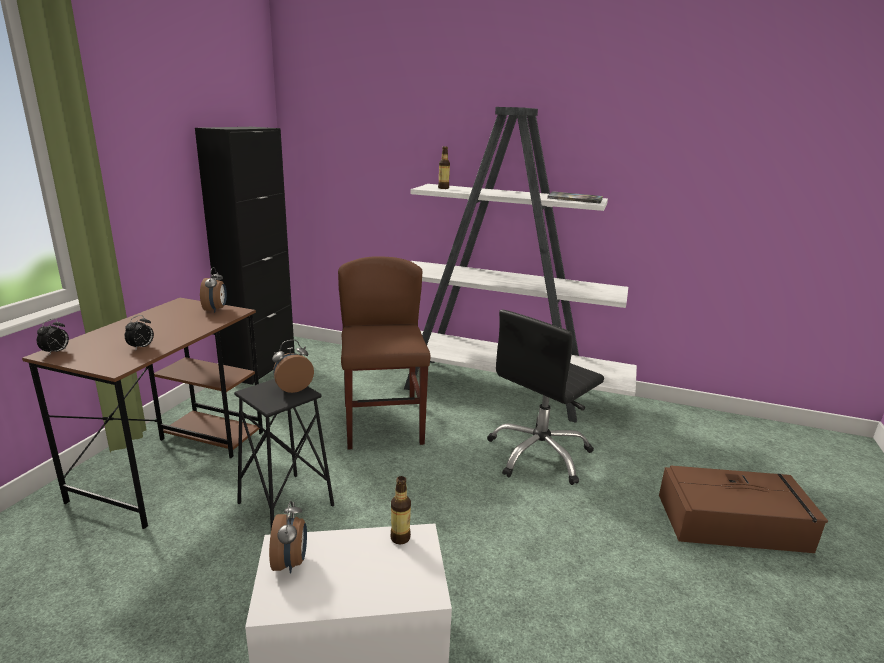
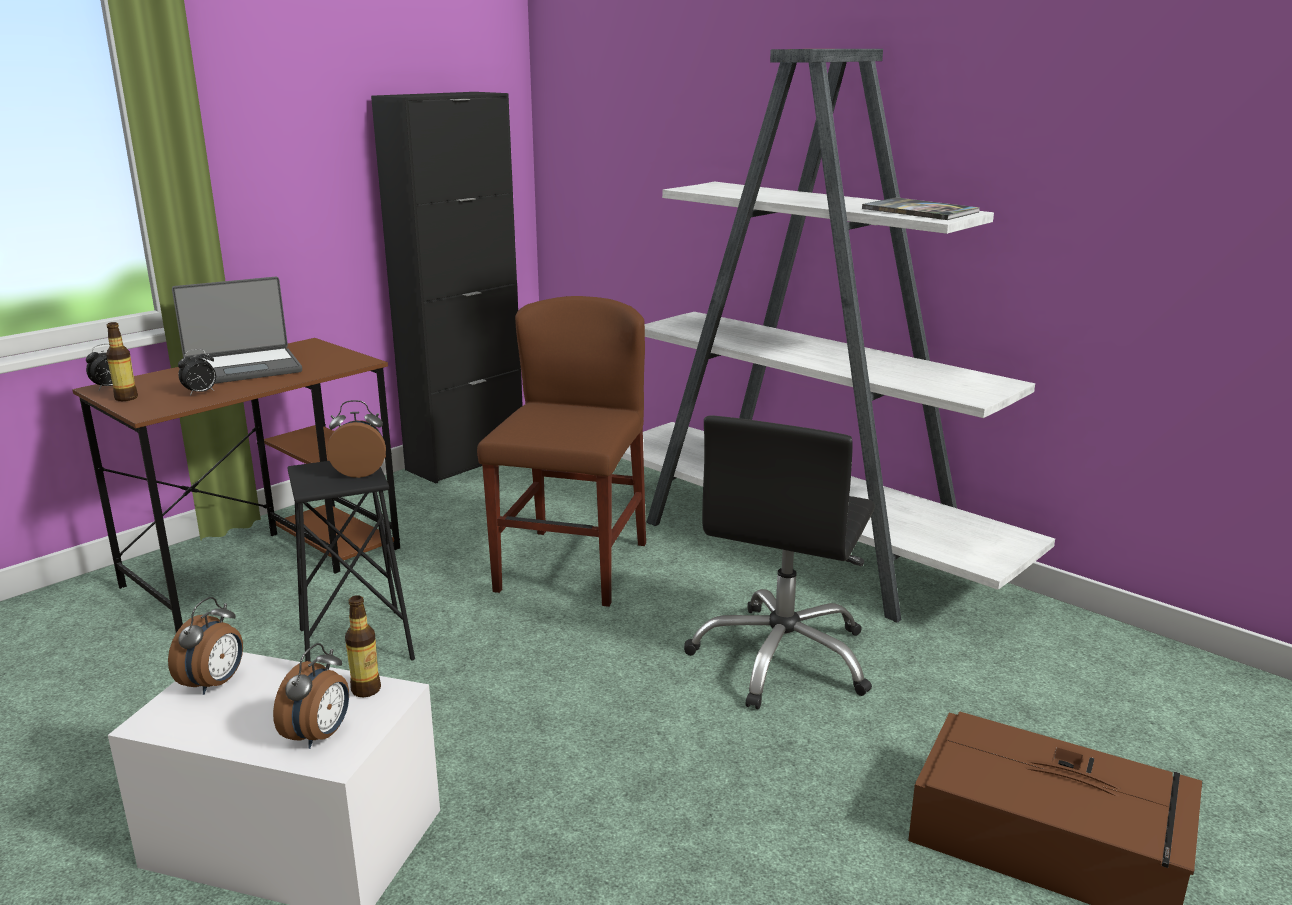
camera: 25 degrees right, 0 degrees up
(153, 325) = (243, 368): none -> laptop
(216, 310) = (338, 357): alarm clock -> alarm clock (320, 736)
(443, 188) = (720, 189): bottle -> bottle (126, 398)
(539, 454) = (782, 658): black office chair -> black office chair turned 45 degrees counterclockwise

